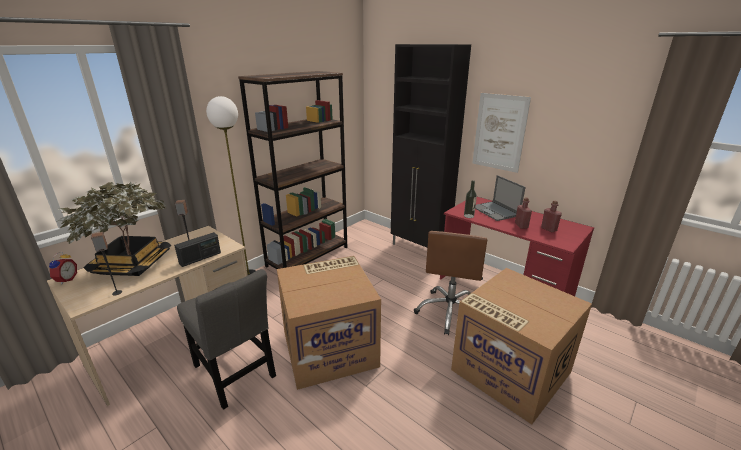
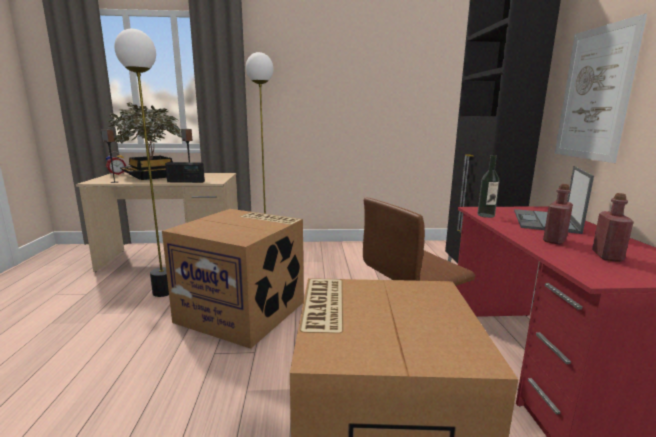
camera: 45 degrees right, 10 degrees down
(235, 374) = (163, 292): grey chair -> floor lamp
(308, 256) = (344, 248): brown bookcase -> none

